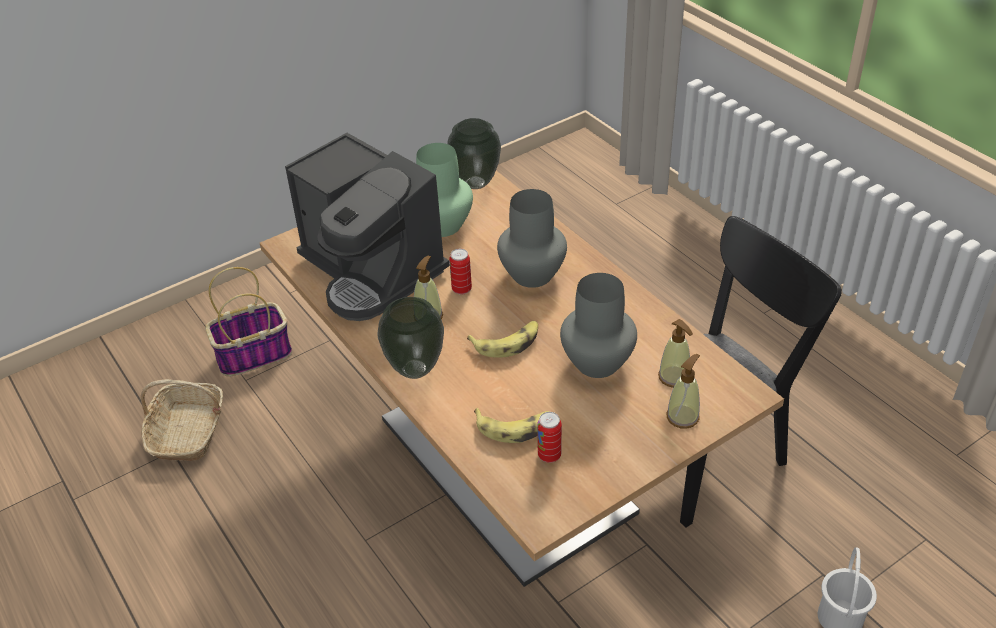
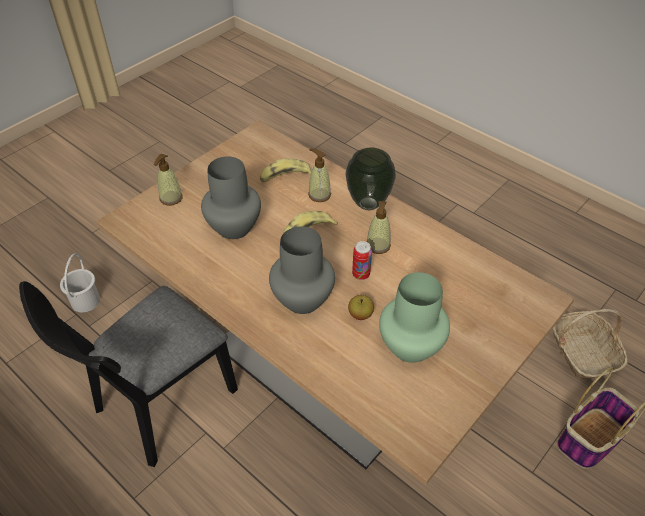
camera: 165 degrees right, 5 degrees up
(372, 271) = (449, 281): coffee machine -> none
(476, 182) = (400, 419): vase -> none
(478, 254) = (360, 314): none -> apple
(549, 455) = (258, 164): can -> none
(674, 377) = (175, 224): soap dispenser -> soap dispenser (319, 195)

